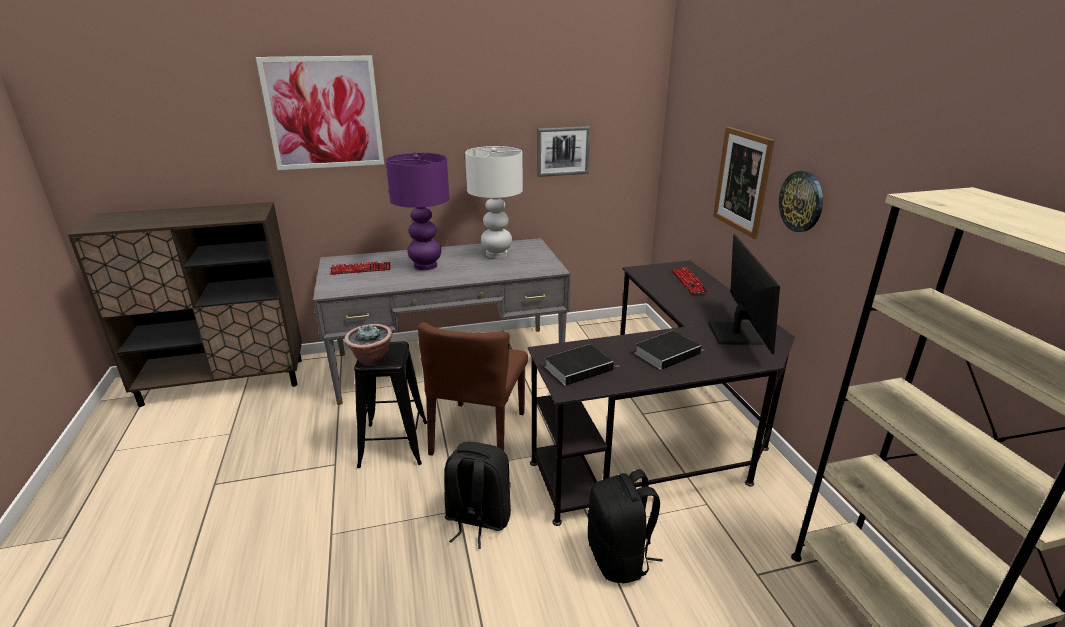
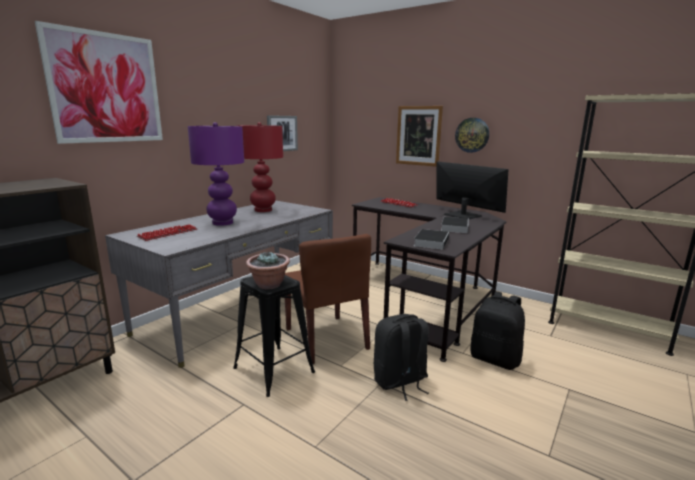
camera: 40 degrees left, 10 degrees down
(497, 254) = (263, 210): white table lamp -> red table lamp

